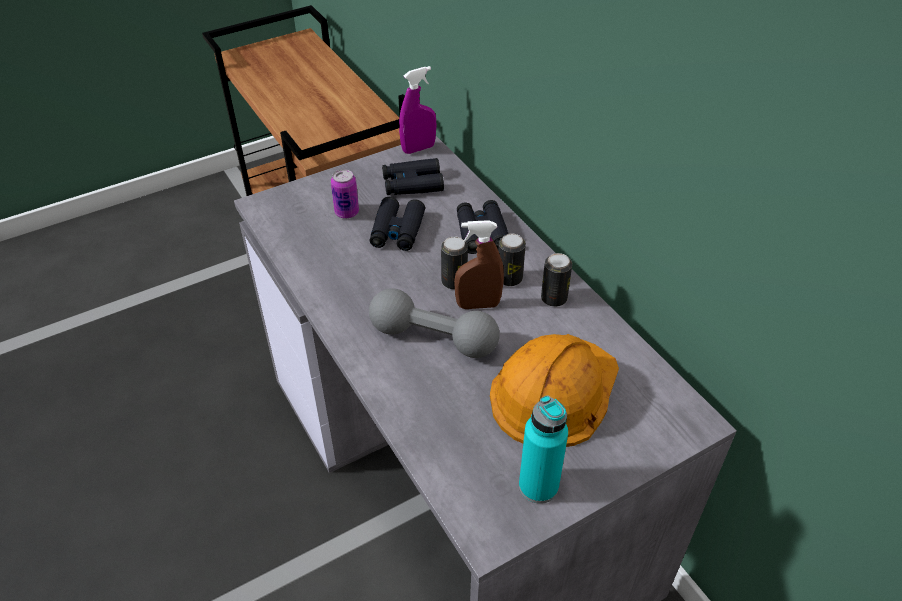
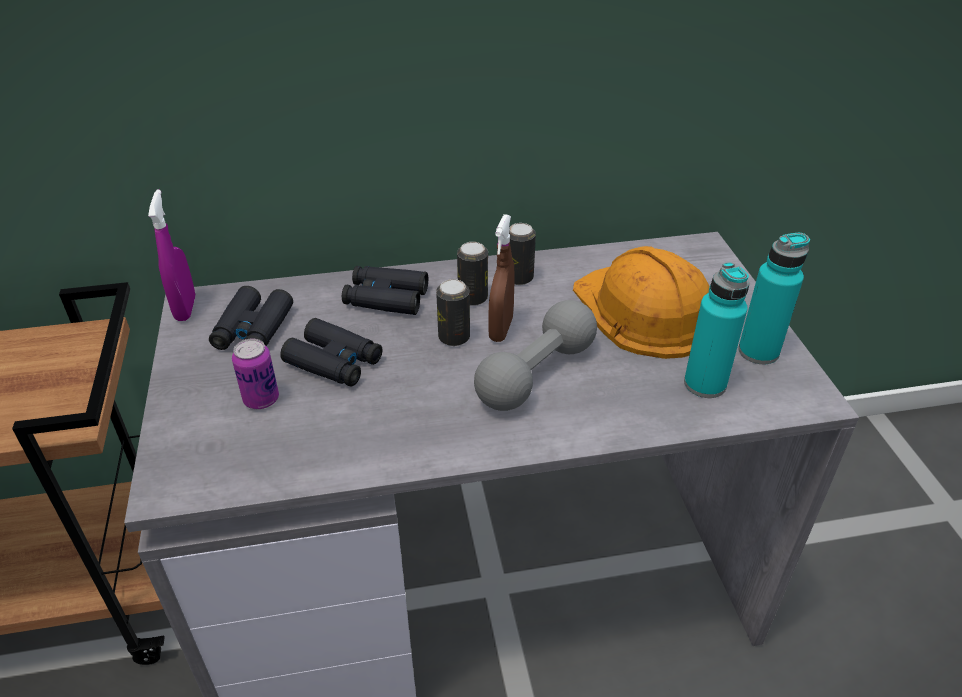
camera: 70 degrees left, 5 degrees down
(471, 449) = (705, 384): none -> turquoise bottle

